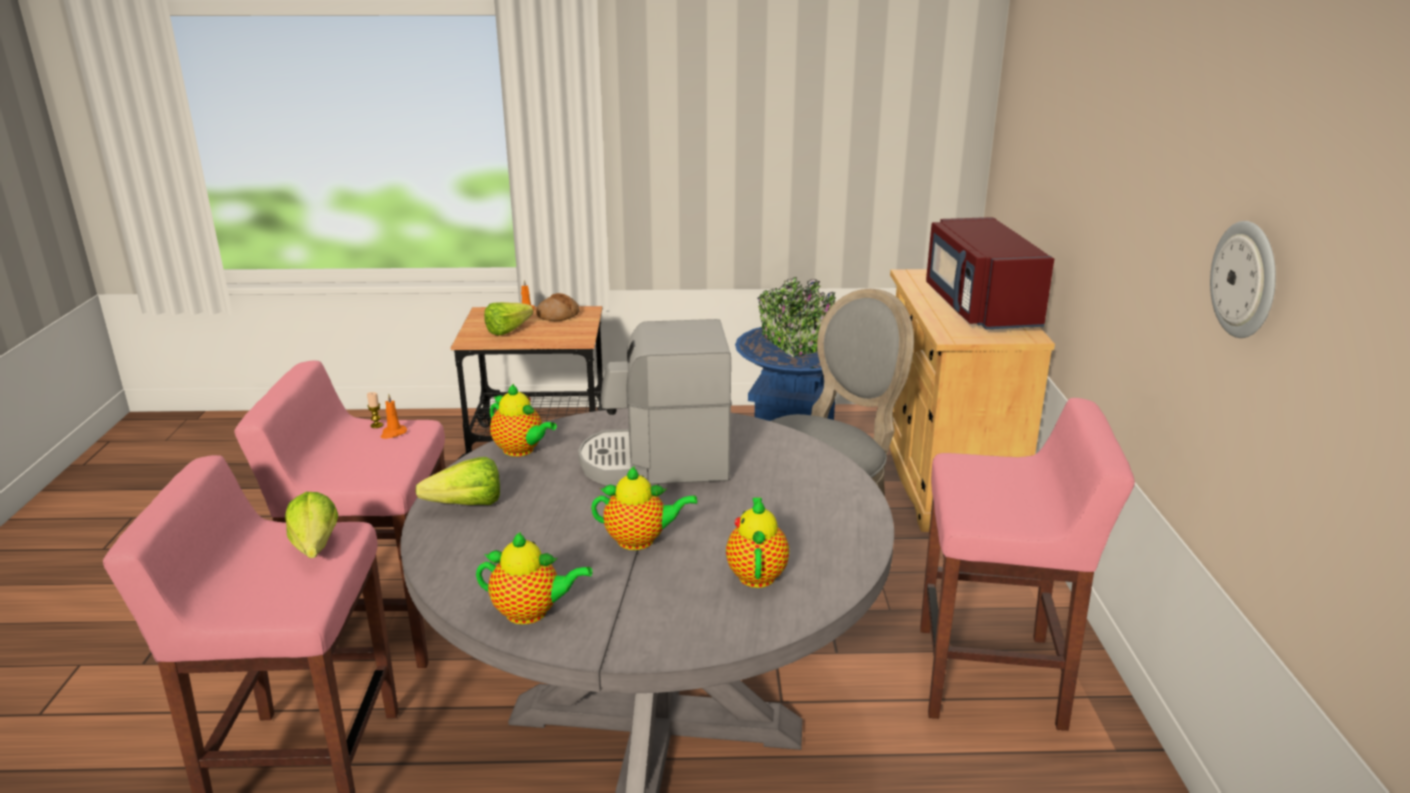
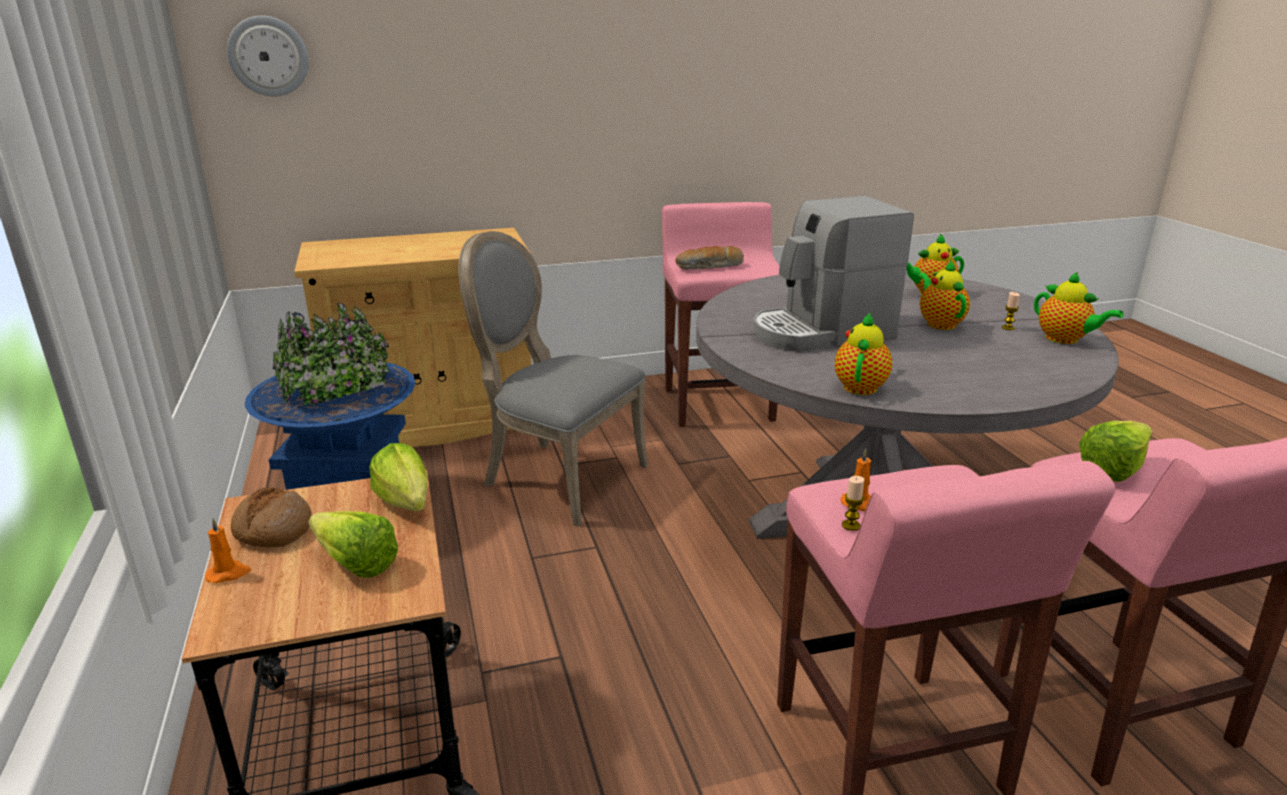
camera: 105 degrees left, 0 degrees up
(460, 505) = (986, 390): lettuce -> lettuce (406, 507)
(531, 612) = (1065, 340): teapot -> teapot turned 150 degrees clockwise
(596, 585) = (1008, 328): none -> candle
(656, 463) = (821, 332): coffee machine -> coffee machine turned 90 degrees clockwise
(979, 308) = (429, 243): red microwave -> none
(986, 476) = (710, 267): none -> bread
(1245, 279) = (734, 79): wall clock -> wall clock (268, 56)

